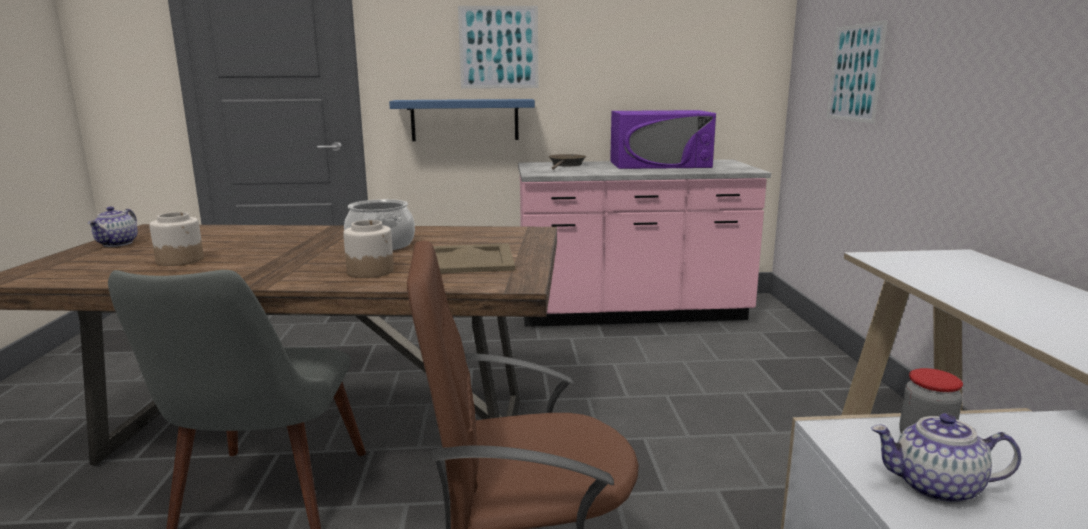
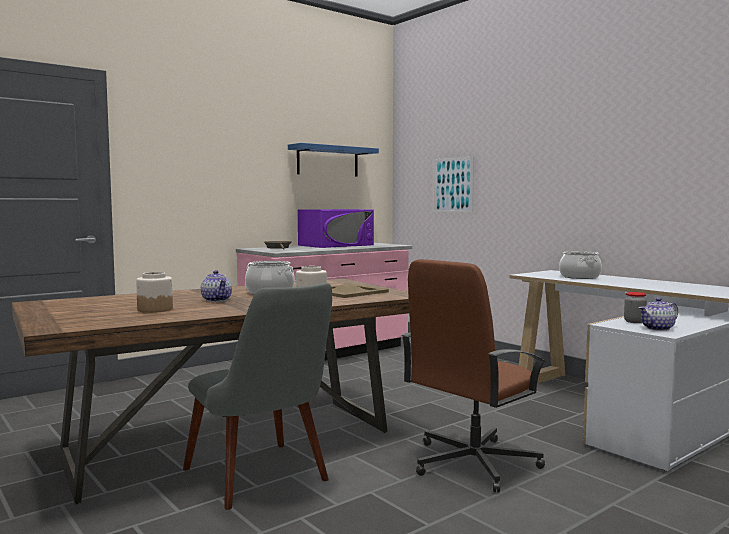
camera: 35 degrees left, 10 degrees down
(118, 244) = (53, 310): teapot -> teapot (217, 300)
(464, 120) = (196, 216): blue shelf -> blue shelf (327, 161)
(498, 47) = (220, 162): picture -> none
(977, 281) = (579, 277): none -> cooking pot

